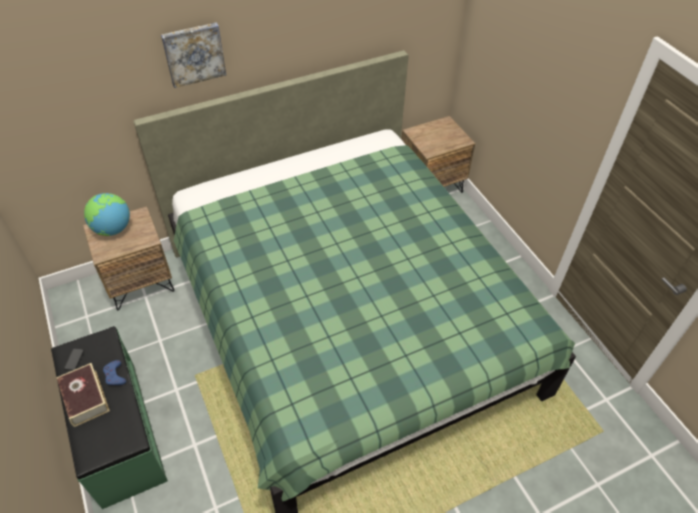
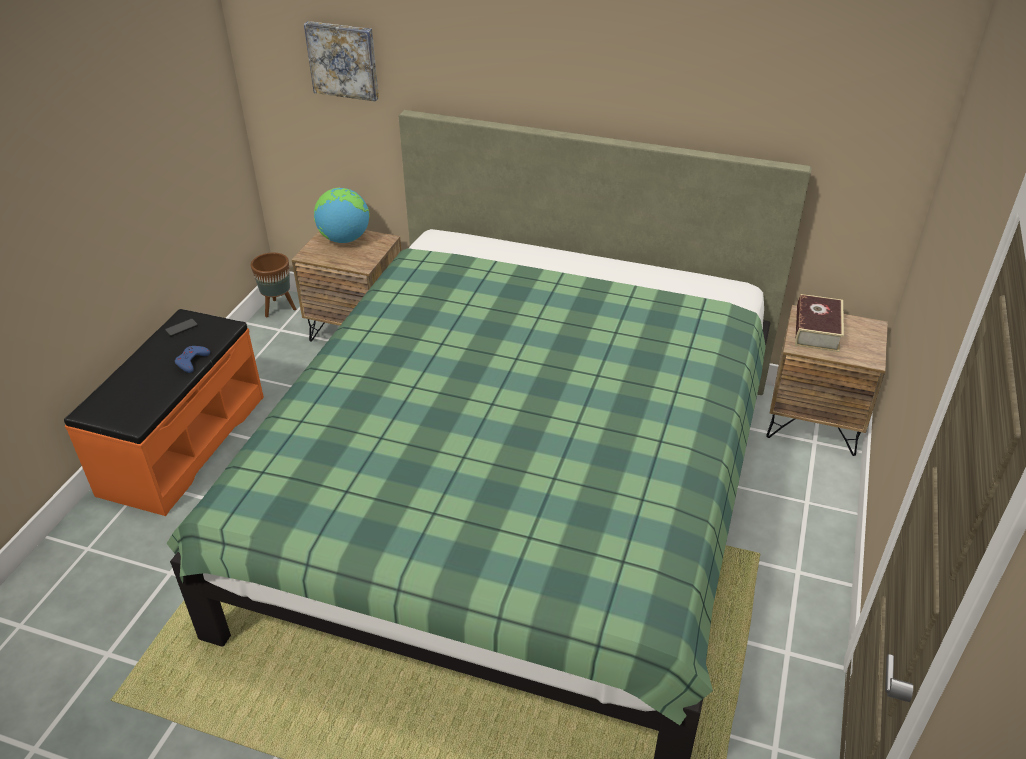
camera: 45 degrees right, 10 degrees down
(67, 303) = (279, 309): none -> brown planter
(85, 398) = (148, 363): book -> book (816, 330)
(118, 432) = (182, 443): green bench -> orange bench
(194, 54) = (493, 51): picture -> picture (343, 60)

